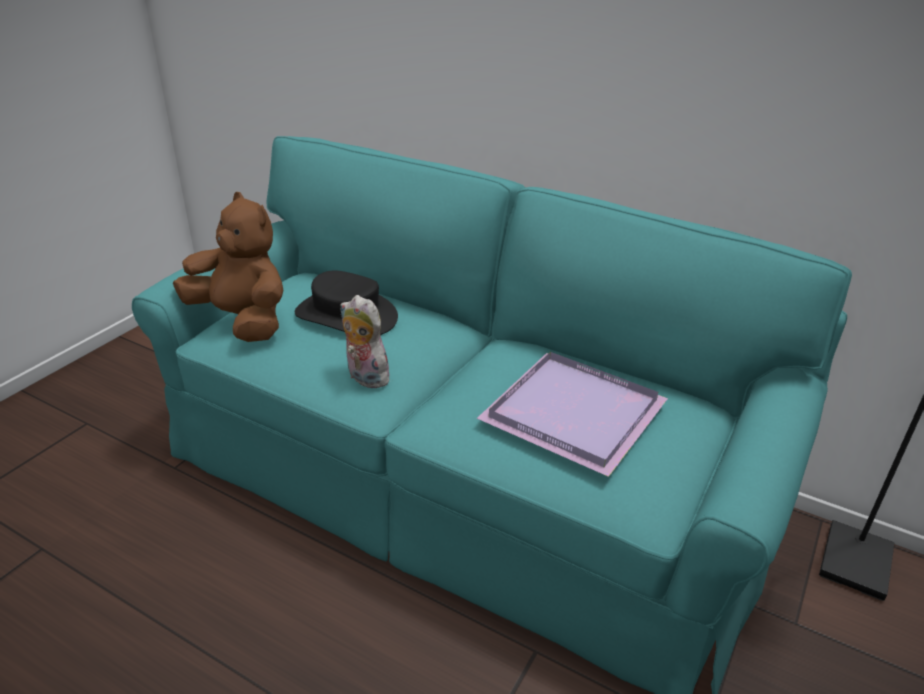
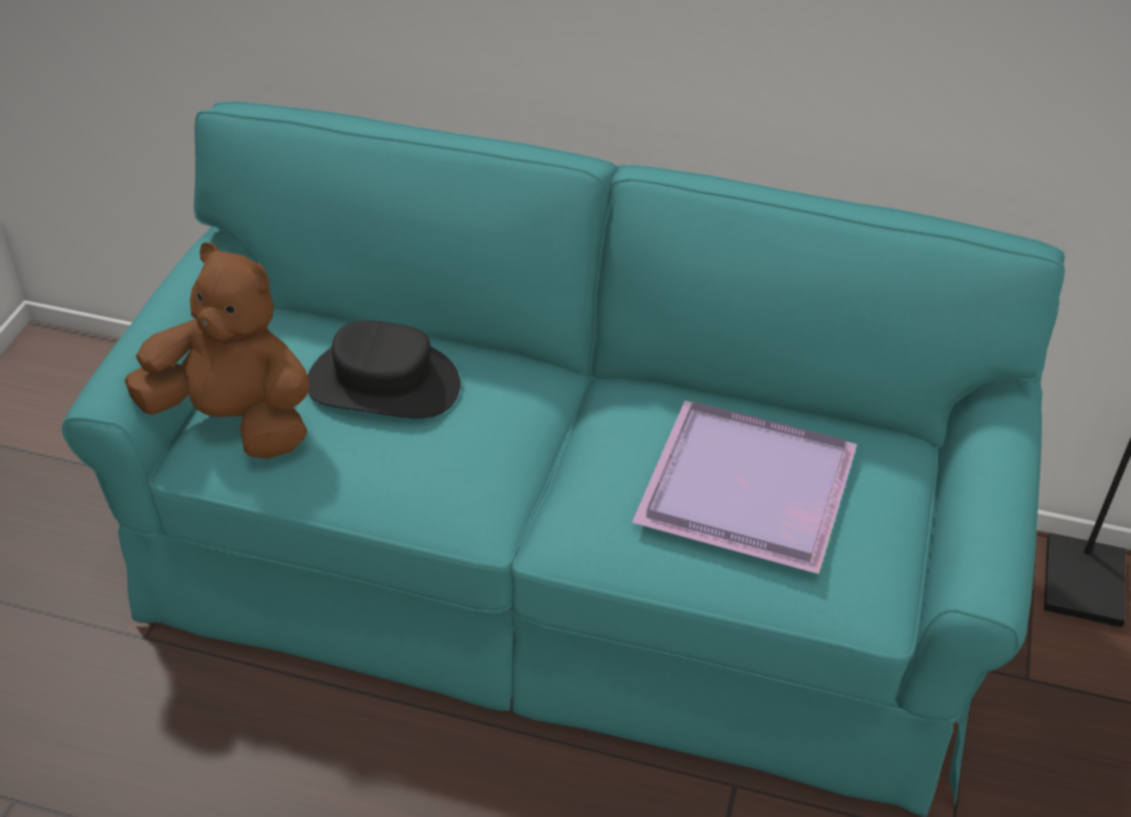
camera: 15 degrees left, 10 degrees up
(364, 377) = (453, 484): plush toy -> none

